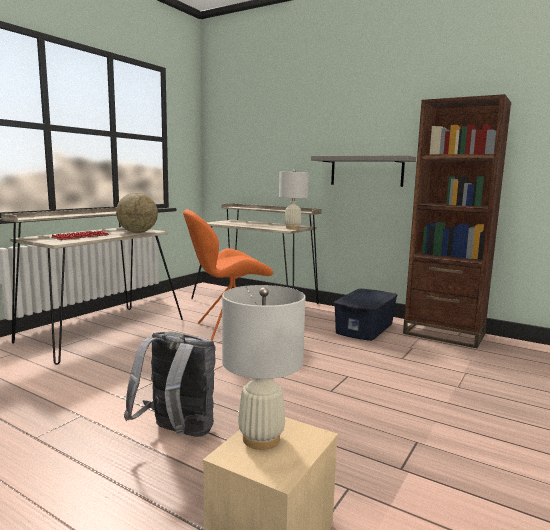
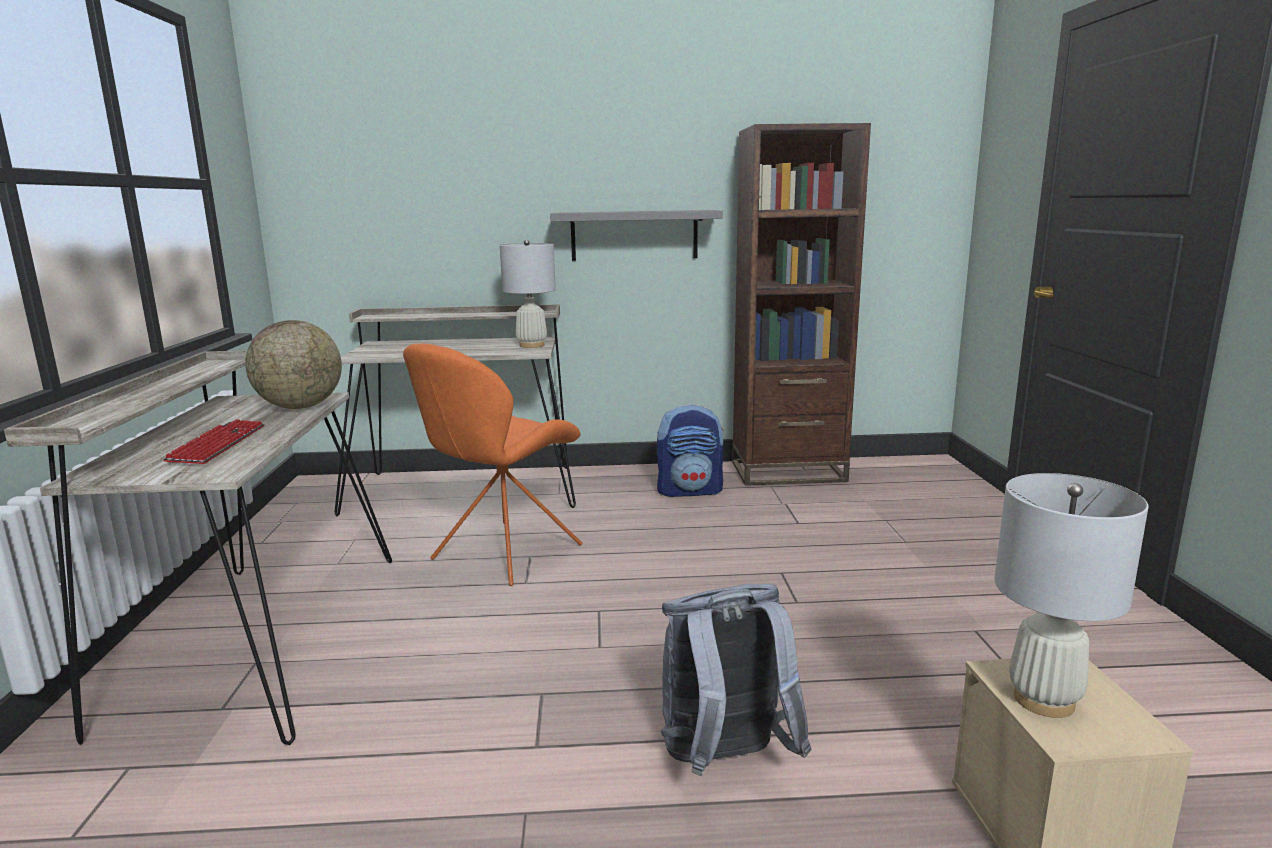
camera: 35 degrees left, 5 degrees up
(365, 328) = (690, 491): blue storage box -> backpack

